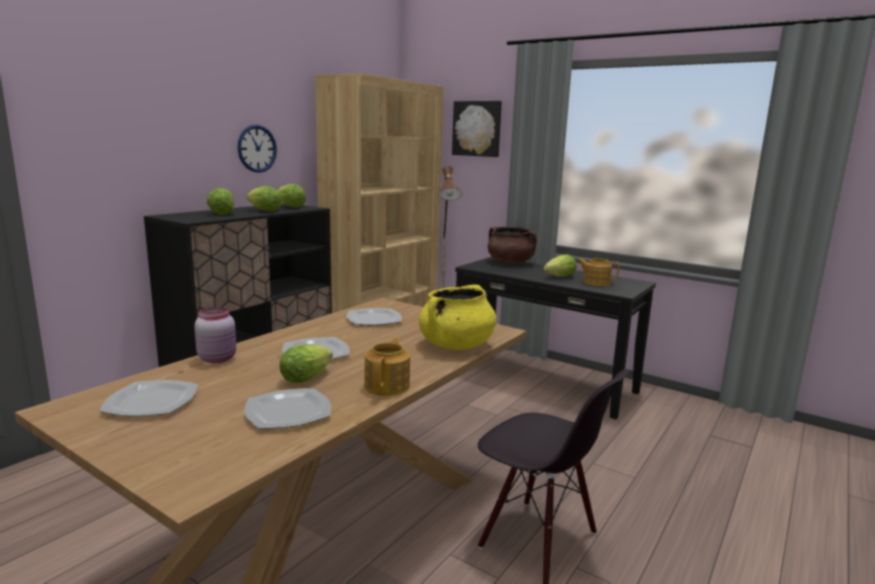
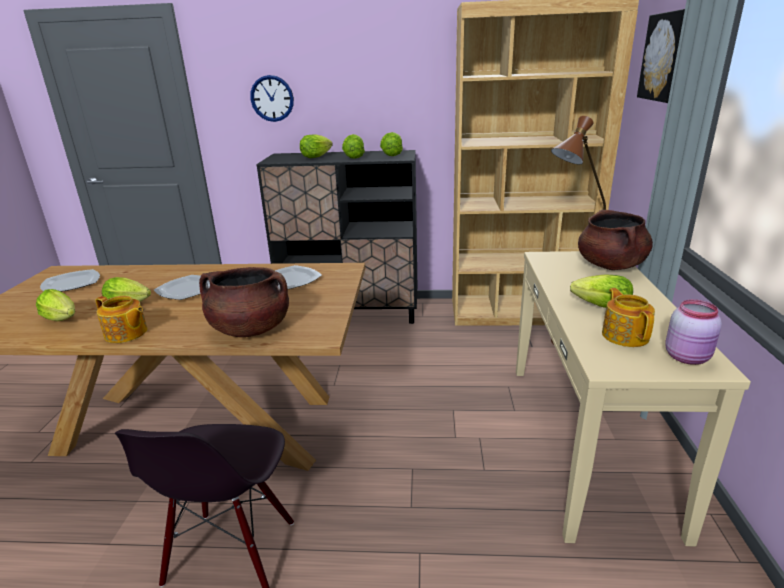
camera: 60 degrees right, 10 degrees up
(218, 358) = (154, 271): pink jar -> pink jar (688, 357)
(257, 148) = (385, 95): wall clock -> wall clock (272, 98)
(287, 411) = (63, 320): plate -> lettuce
(388, 386) = (126, 334): teapot -> teapot turned 45 degrees clockwise
(456, 345) = (250, 329): yellow cooking pot -> brown cooking pot
(543, 381) = (587, 440): black console table -> beige console table

